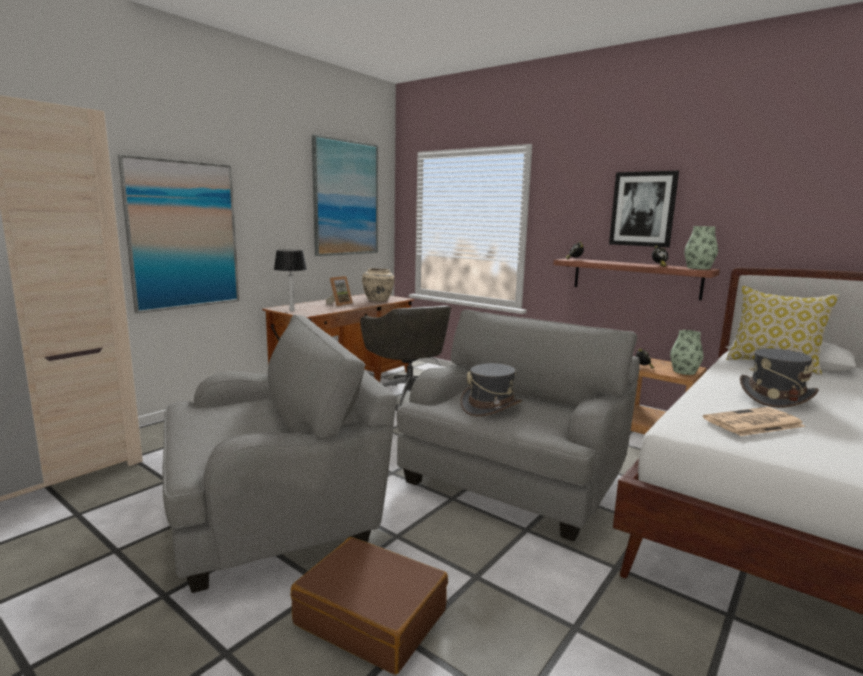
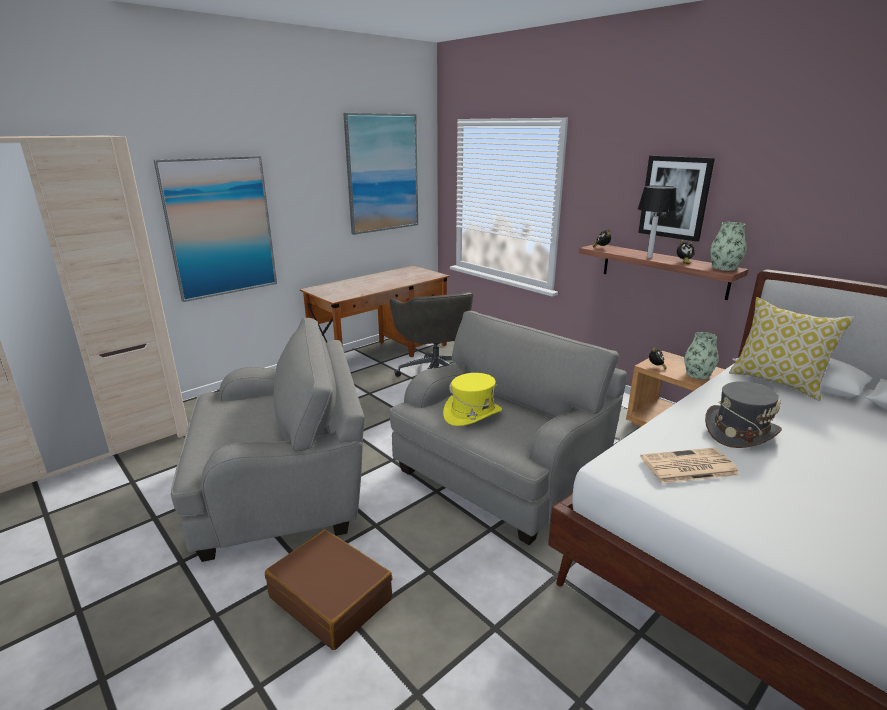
camera: 10 degrees right, 10 degrees up
(291, 310) = (324, 293): table lamp -> table lamp (649, 257)
(339, 304) = (373, 283): picture frame -> none
(378, 300) = (413, 277): beige vase -> none
(491, 407) = (472, 414): grey hat -> yellow hat

